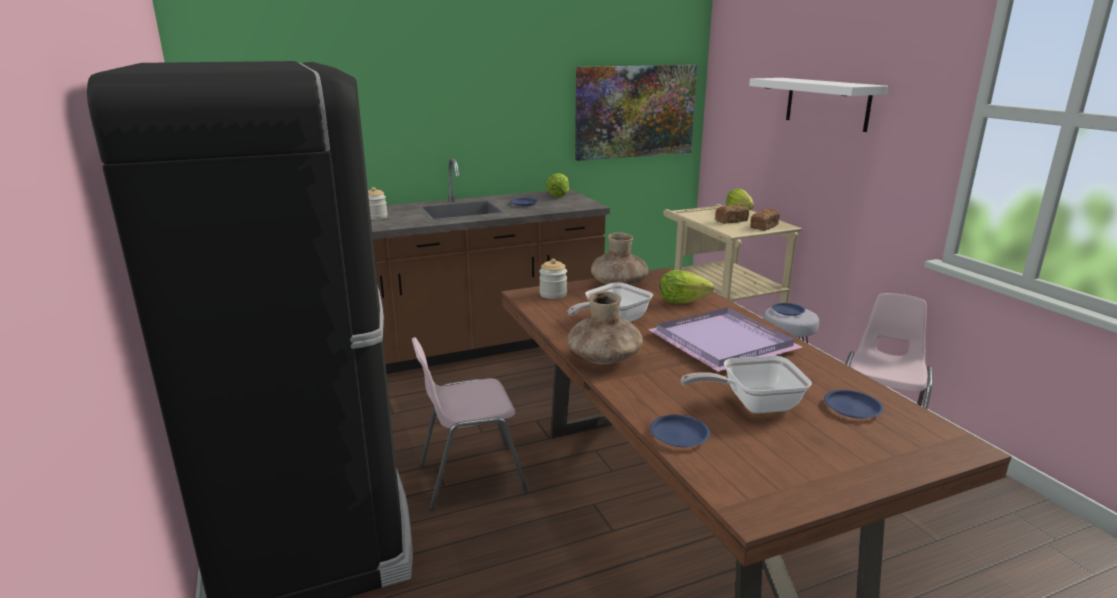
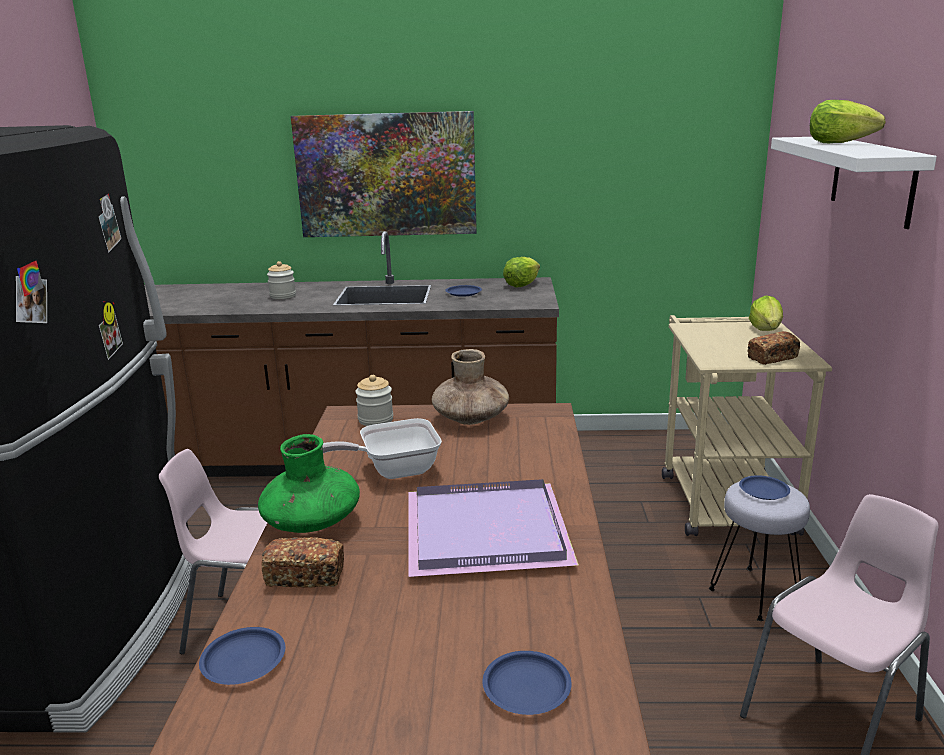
camera: 25 degrees right, 0 degrees up
(604, 358) = (311, 522): brown vase -> green vase
(635, 111) = (651, 178): picture -> picture (386, 175)
(682, 301) = (517, 457): lettuce -> lettuce (839, 143)
(731, 221) = (734, 343): bread -> bread (305, 576)
(752, 404) = (395, 640): frying pan -> none

